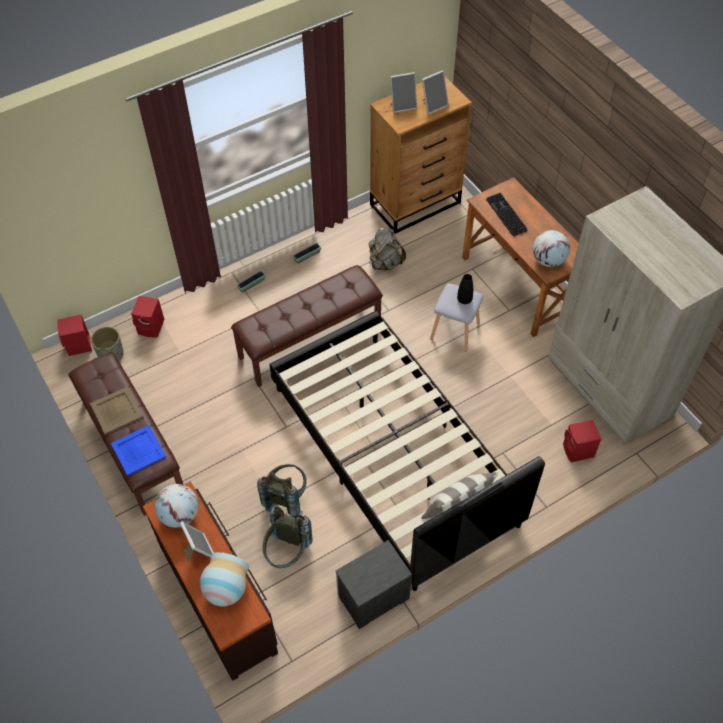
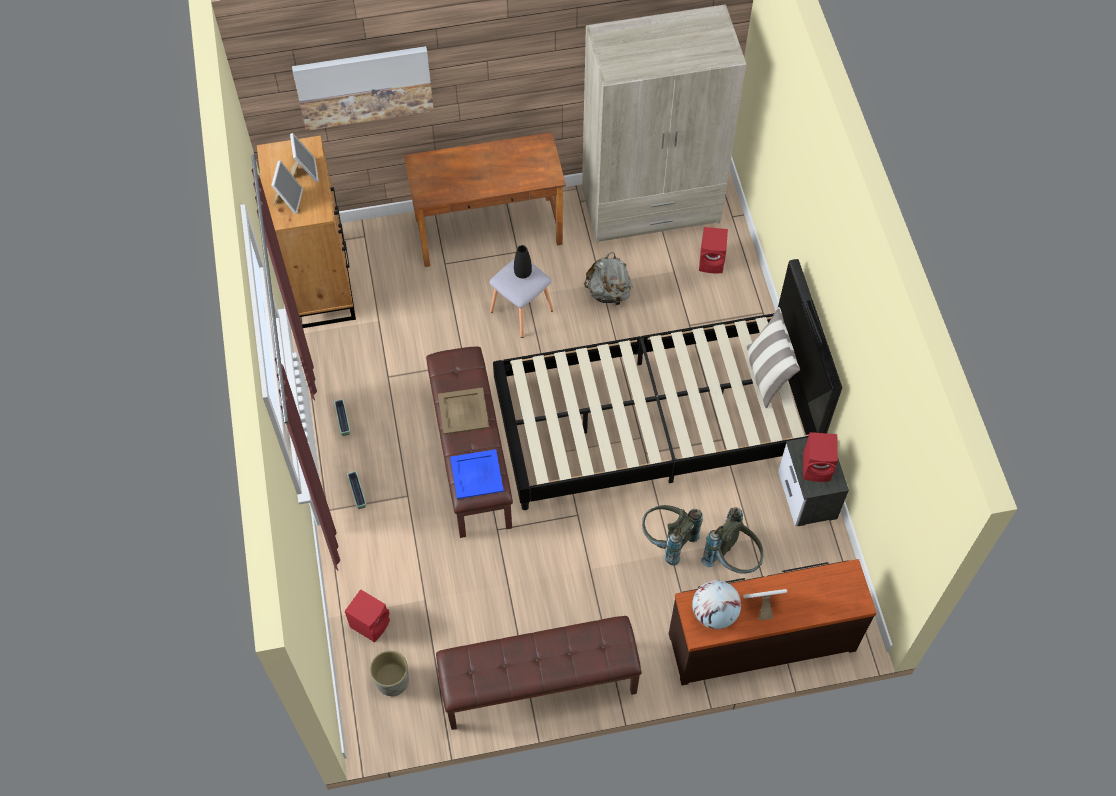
camera: 70 degrees left, 5 degrees up
(79, 346) = (361, 717): red speaker -> red speaker (818, 467)
(116, 411) = (531, 663): beige tray -> beige tray (463, 411)
(138, 450) = (594, 651): blue tray -> blue tray (476, 475)
(226, 590) = (815, 590): vase -> none
(385, 263) = (394, 344): grey backpack -> grey backpack (608, 293)
(505, 215) = (454, 183): keyboard -> none
(514, 96) = (364, 86): none -> picture
(548, 260) = (535, 170): globe -> none

